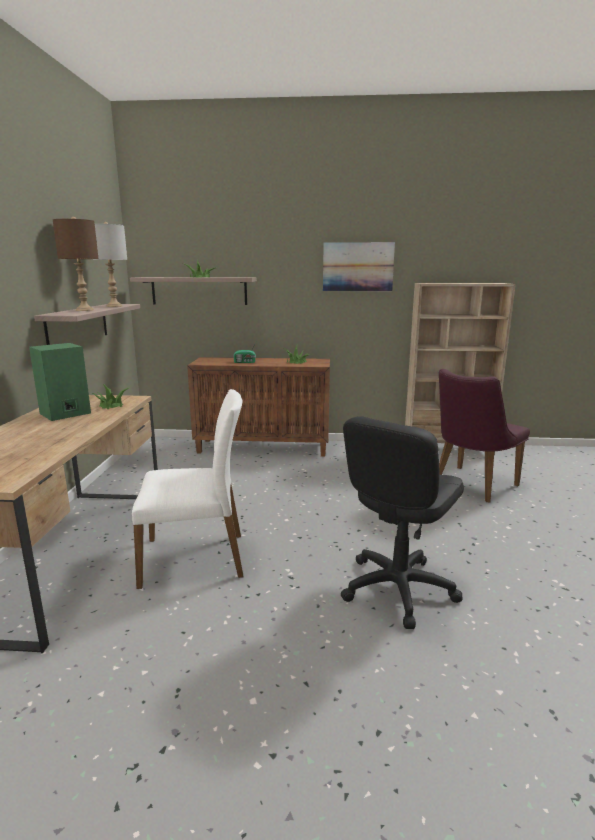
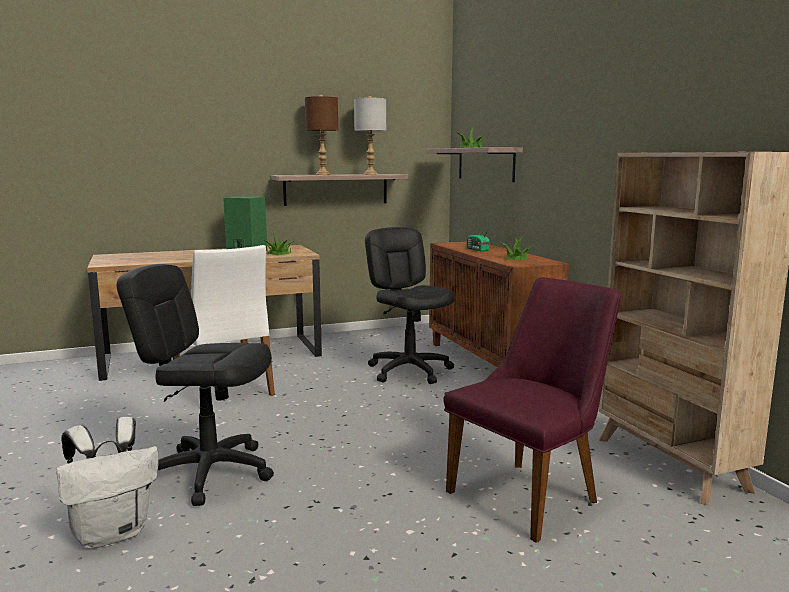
camera: 65 degrees right, 5 degrees down
(247, 473) = (410, 371): none -> black office chair
(358, 267) = (608, 129): picture -> none
(470, 486) = (532, 493): purple chair -> purple chair turned 120 degrees clockwise
(498, 650) = (113, 533): none -> white backpack

